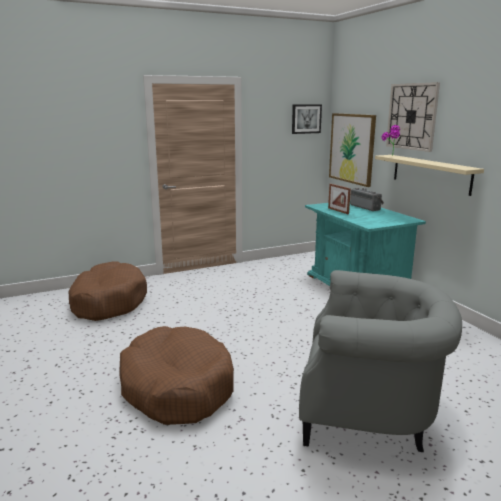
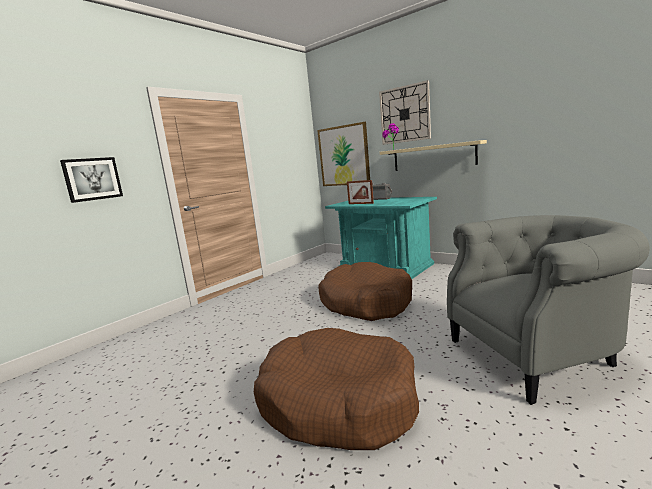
camera: 25 degrees left, 5 degrees down
(108, 302) = (157, 346): brown dog bed -> brown dog bed (365, 302)
(306, 119) = (297, 136): picture -> picture (92, 179)

